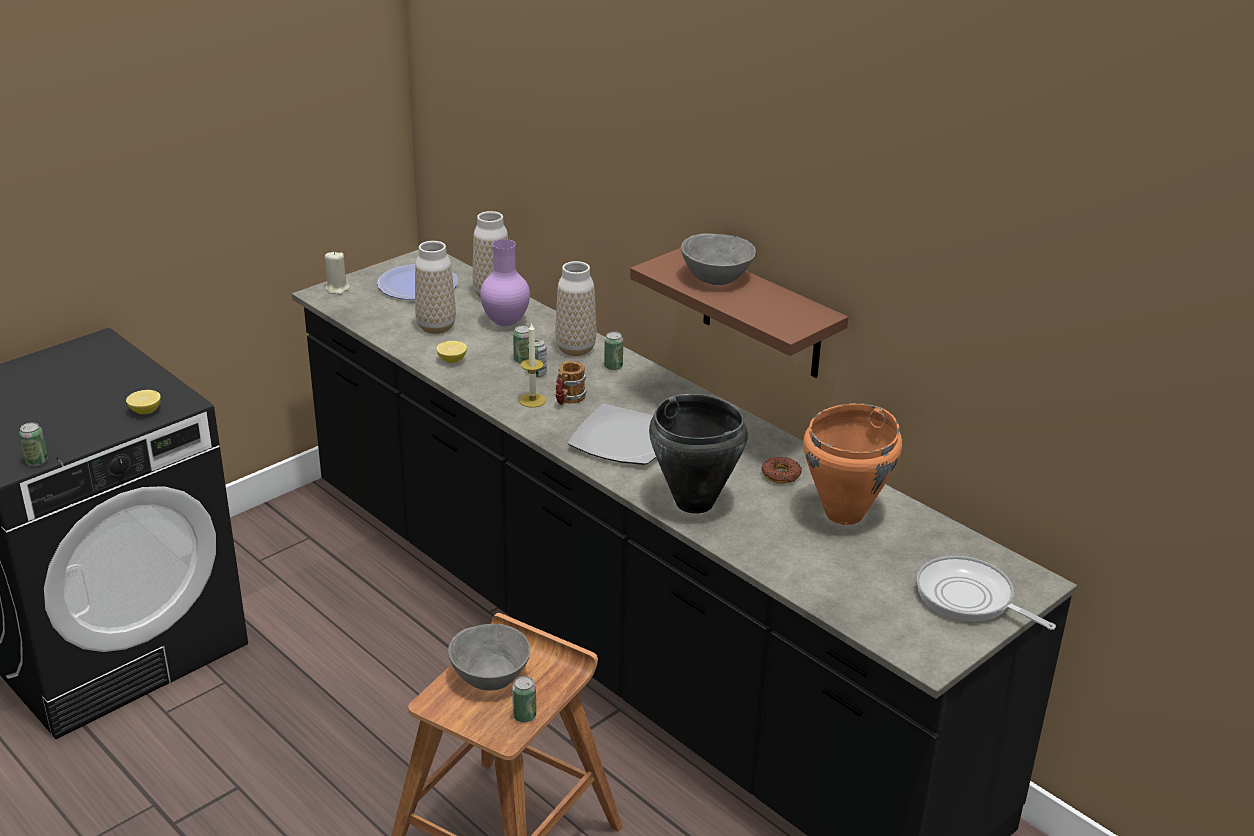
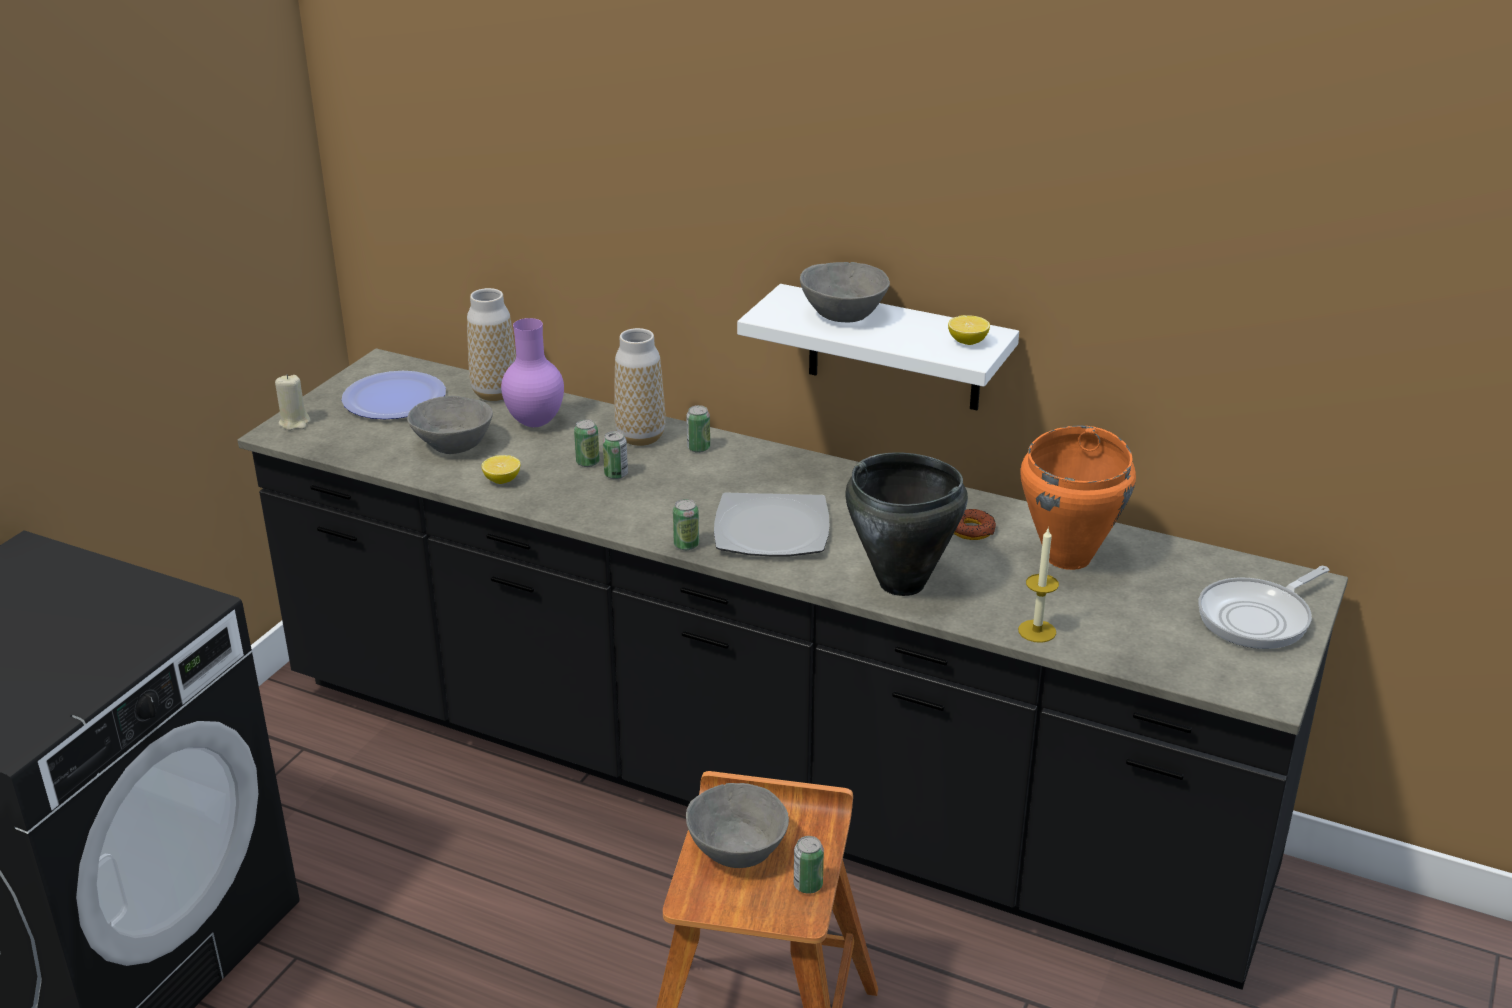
camera: 20 degrees left, 0 degrees up
(37, 461) = (46, 726): can -> can (686, 545)
(145, 411) = (154, 627): lemon -> lemon (967, 342)
(436, 327) = (454, 445): vase -> grey bowl
(532, 400) = (633, 507): candle -> candle (1037, 631)
(568, 399) = (674, 497): mug -> none
(762, 314) = (894, 348): brown shelf -> white shelf
(969, 598) = (1258, 618): frying pan -> frying pan turned 60 degrees counterclockwise

